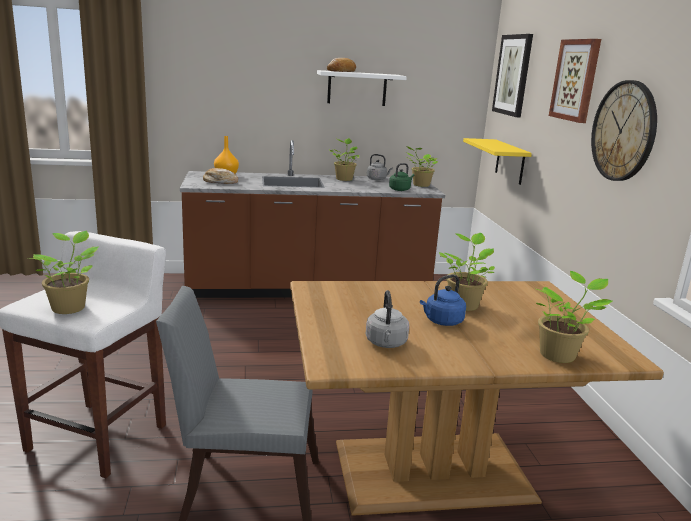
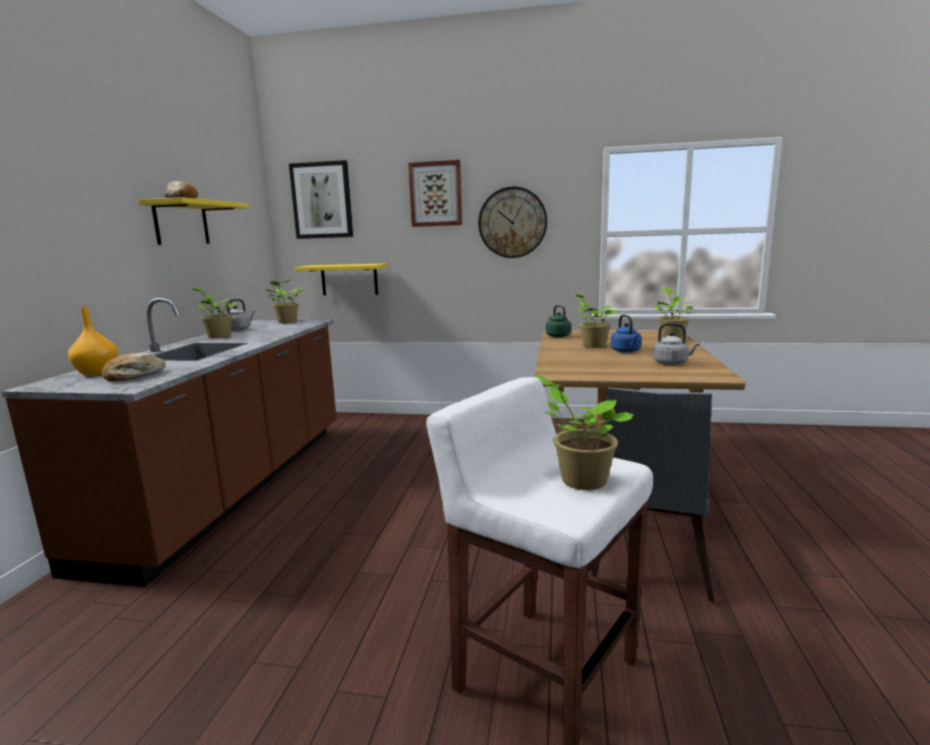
camera: 70 degrees left, 5 degrees down
(357, 88) = (181, 223): white shelf -> yellow shelf
(400, 189) = (297, 326): green kettle -> green kettle (557, 336)

